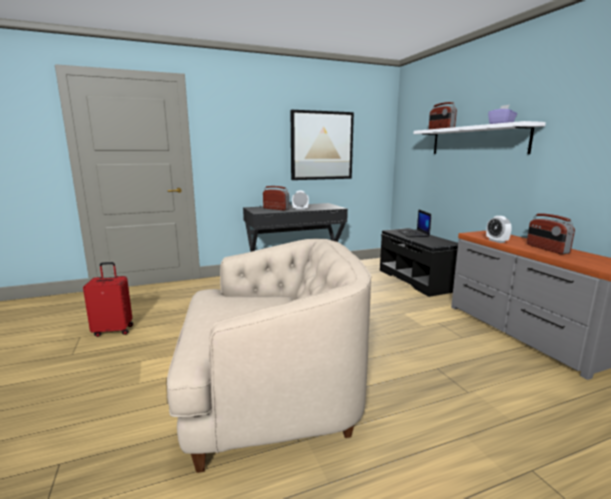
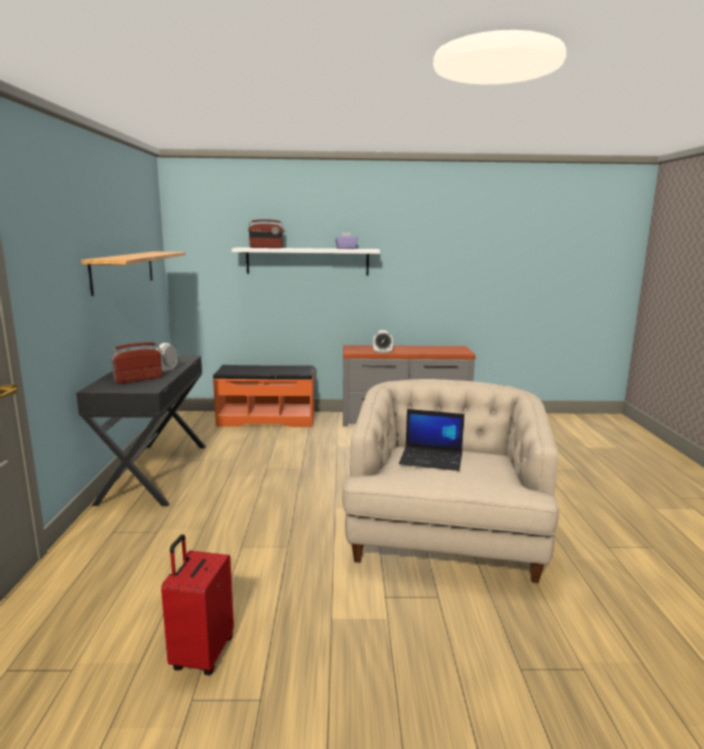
camera: 70 degrees left, 0 degrees up
(321, 146) = (124, 271): picture -> shelf
(413, 234) = (252, 368): laptop -> laptop (432, 459)
(417, 280) = (267, 419): black bench -> orange bench
(546, 249) = (415, 349): radio -> none

